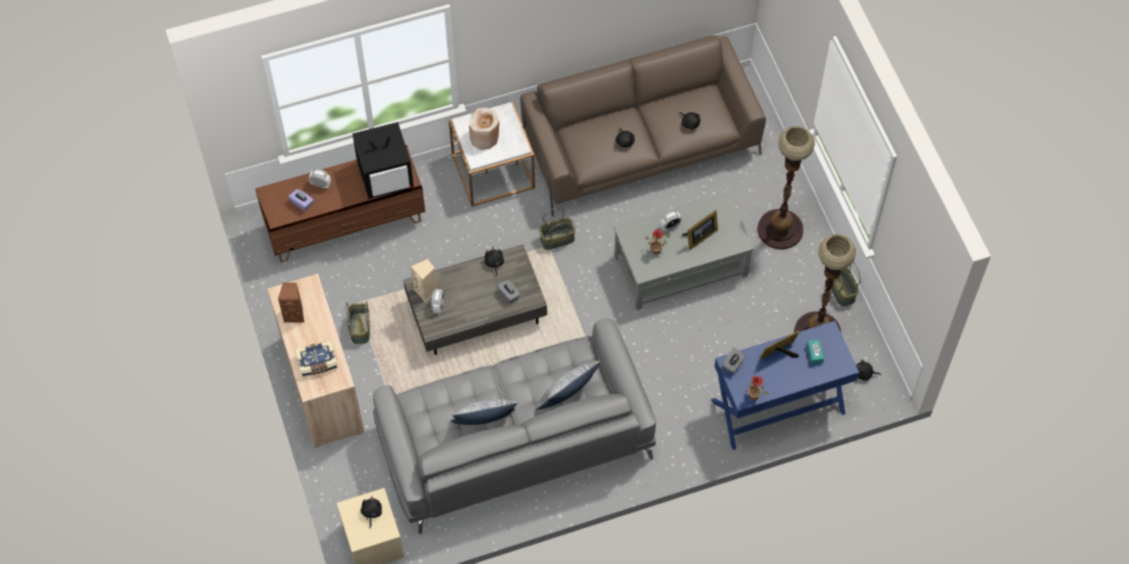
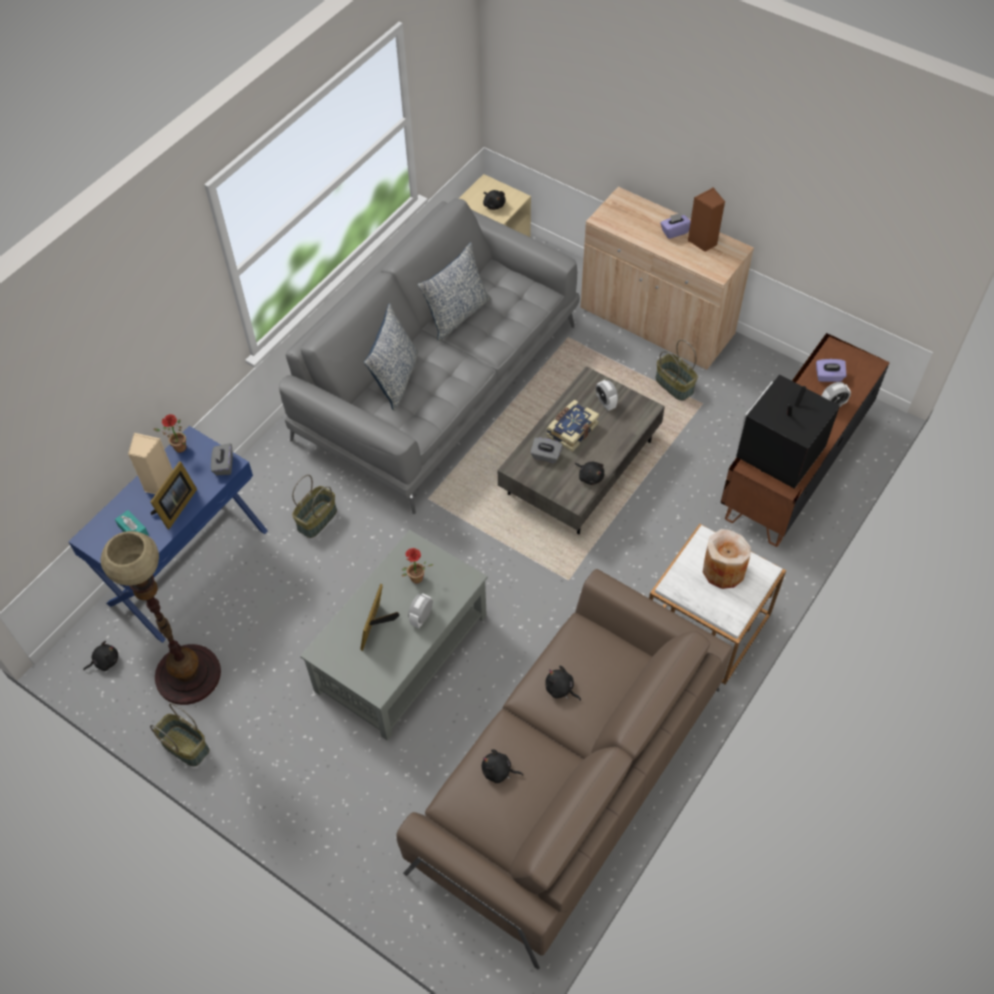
camera: 145 degrees right, 5 degrees down
(304, 336) = (674, 231): none -> purple tissue box
(317, 363) = (638, 219): book -> book (571, 430)
(426, 291) = (631, 409): beige speaker -> beige speaker (158, 483)
(557, 238) = (565, 594): basket -> basket (317, 520)
(780, 229) = (310, 779): floor lamp -> none

